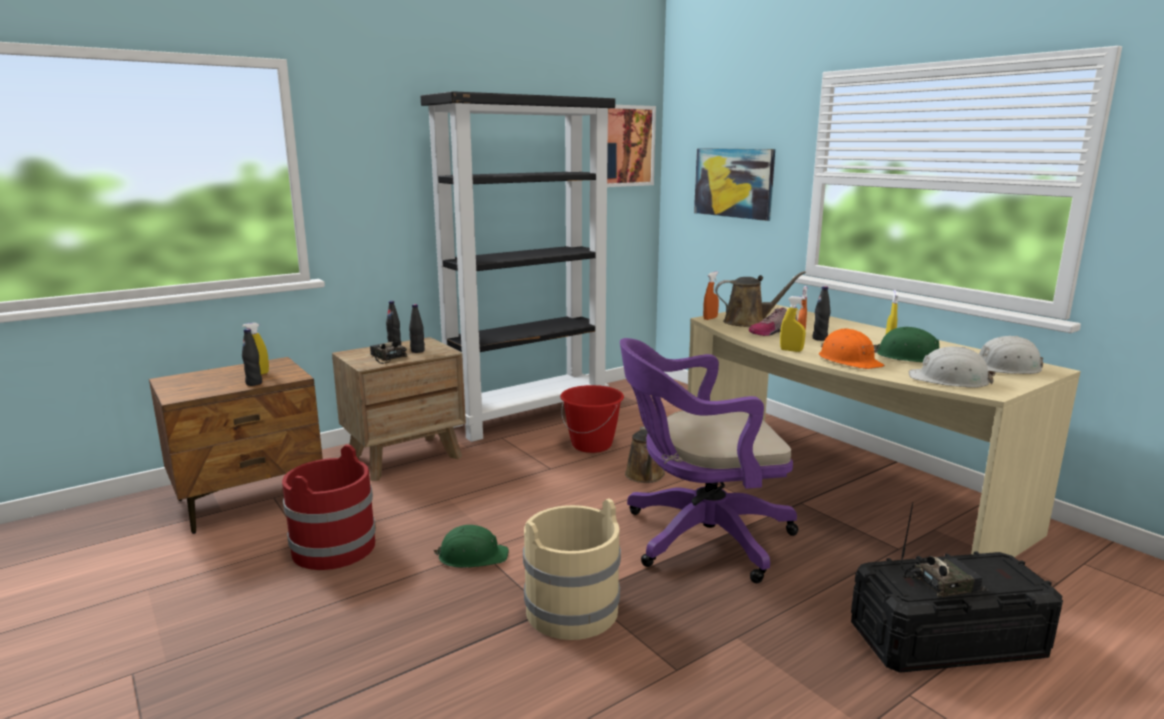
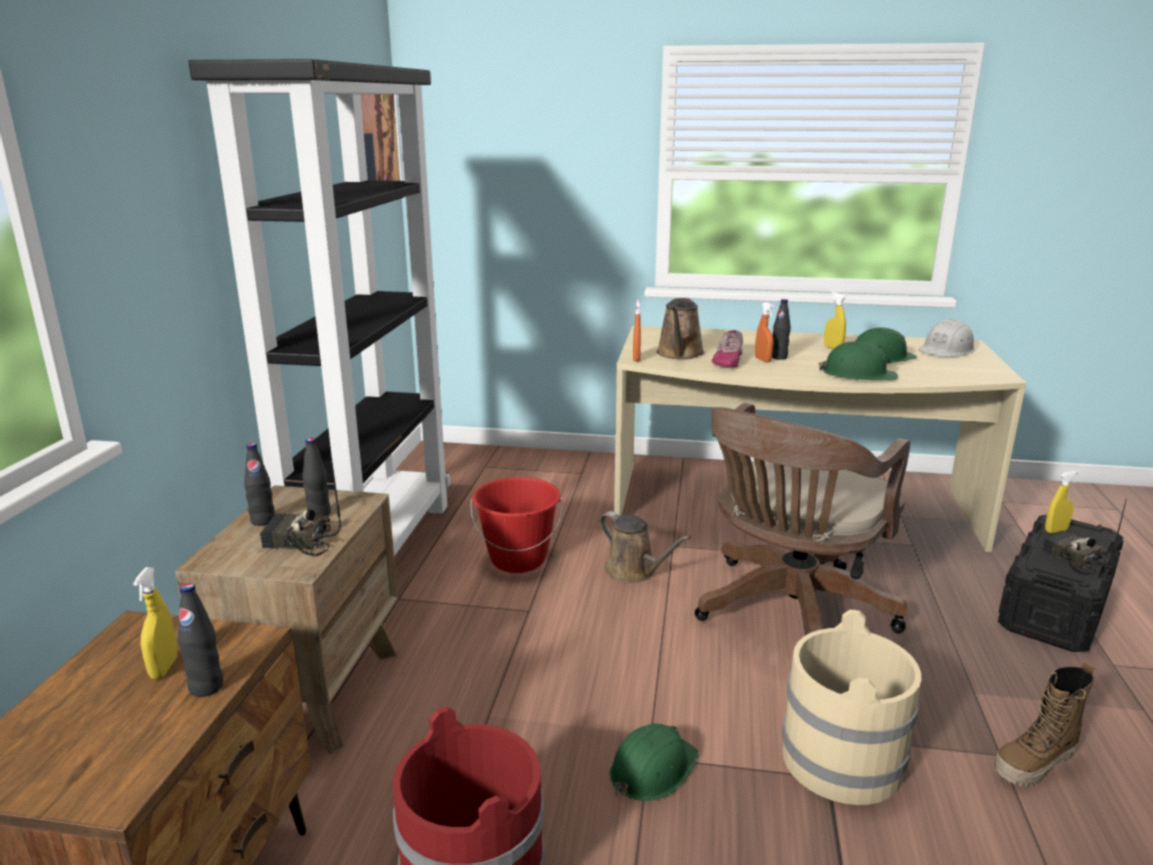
camera: 45 degrees left, 5 degrees up
(689, 688) = (1035, 764): none -> boot
(698, 537) = (789, 613): purple office chair -> brown office chair
(734, 183) = (536, 182): picture -> none
(748, 322) = (679, 354): brown watering can -> brown watering can turned 150 degrees clockwise
(791, 350) = (796, 377): yellow spray bottle -> yellow spray bottle (1055, 530)
(849, 360) = (858, 374): orange hard hat -> green hard hat
(940, 582) = (1072, 558): radio -> radio turned 60 degrees counterclockwise
(949, 380) = (955, 372): white hard hat -> none

